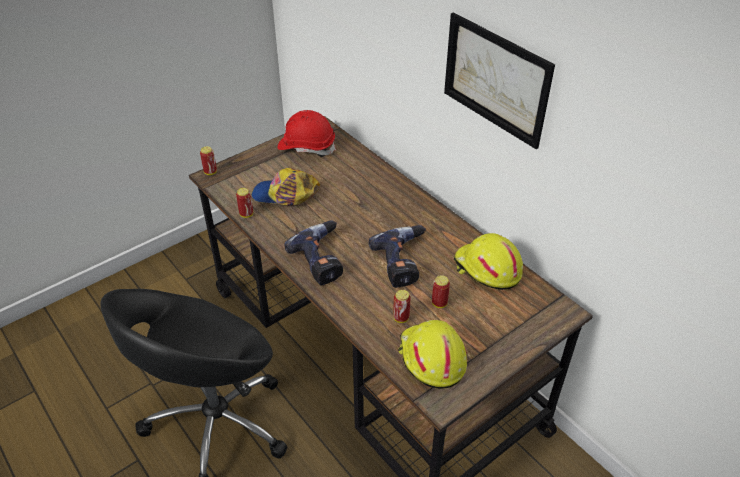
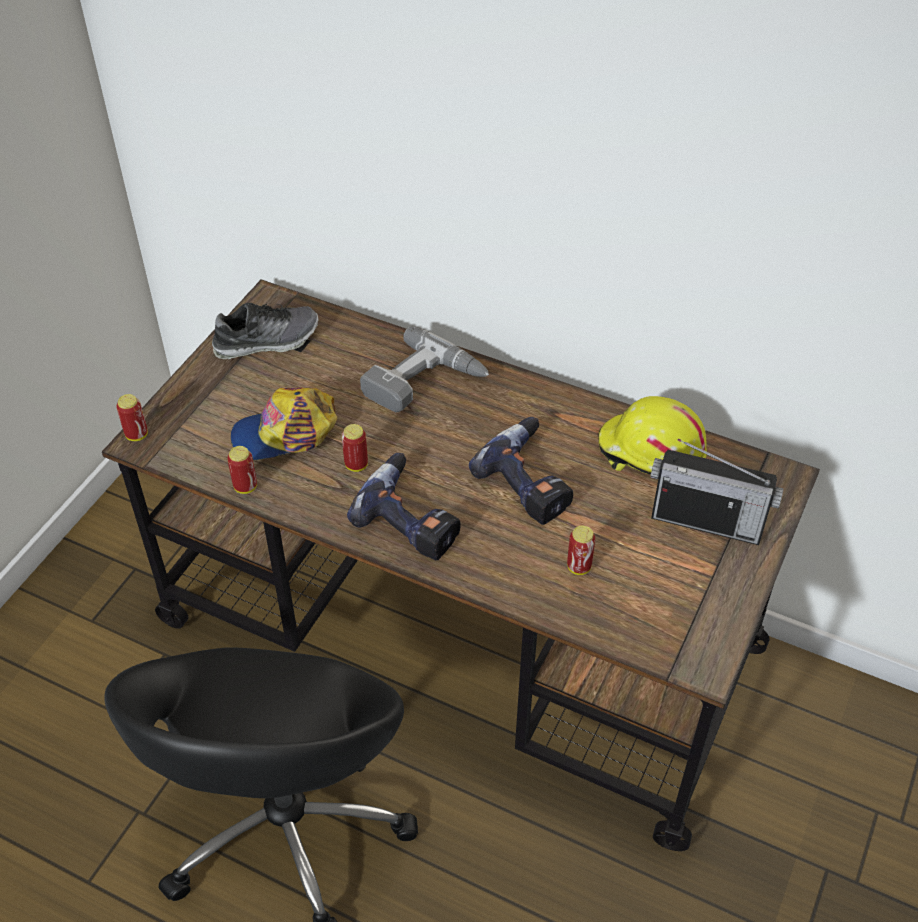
camera: 25 degrees left, 5 degrees up
(306, 146) = (267, 341): red hard hat -> shoe
(377, 193) = (424, 384): none -> power drill
(430, 359) = (654, 610): yellow hard hat -> none
(439, 303) = (617, 525): can -> can (356, 465)
(495, 79) = (615, 173): picture -> none
(497, 320) = (707, 521): none -> radio

